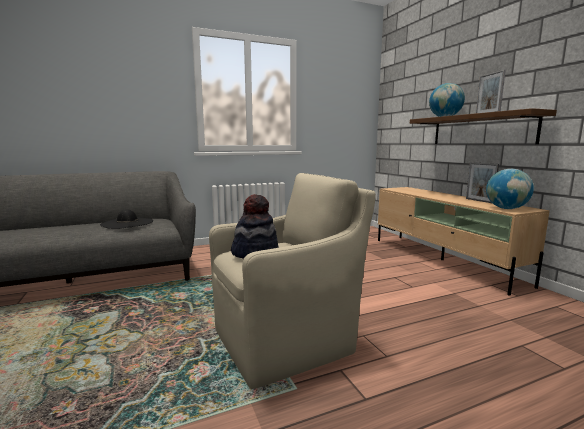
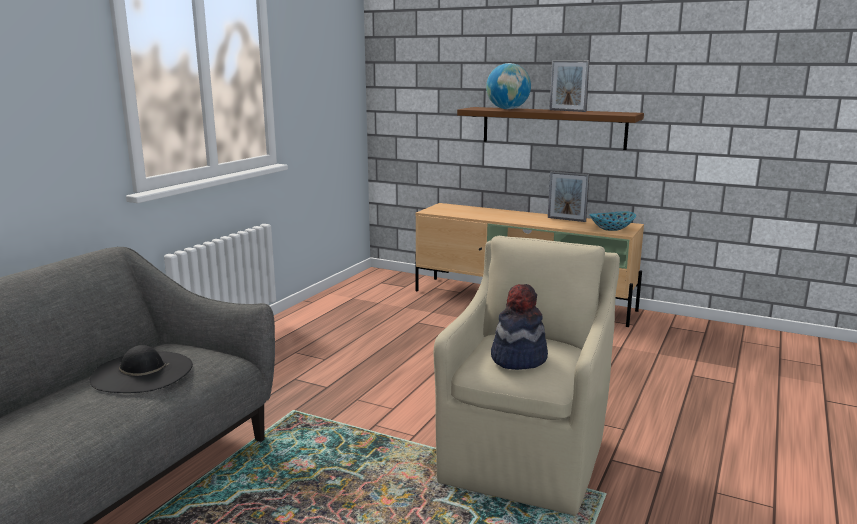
camera: 40 degrees left, 5 degrees up
(506, 208) = (611, 229): globe -> bowl

